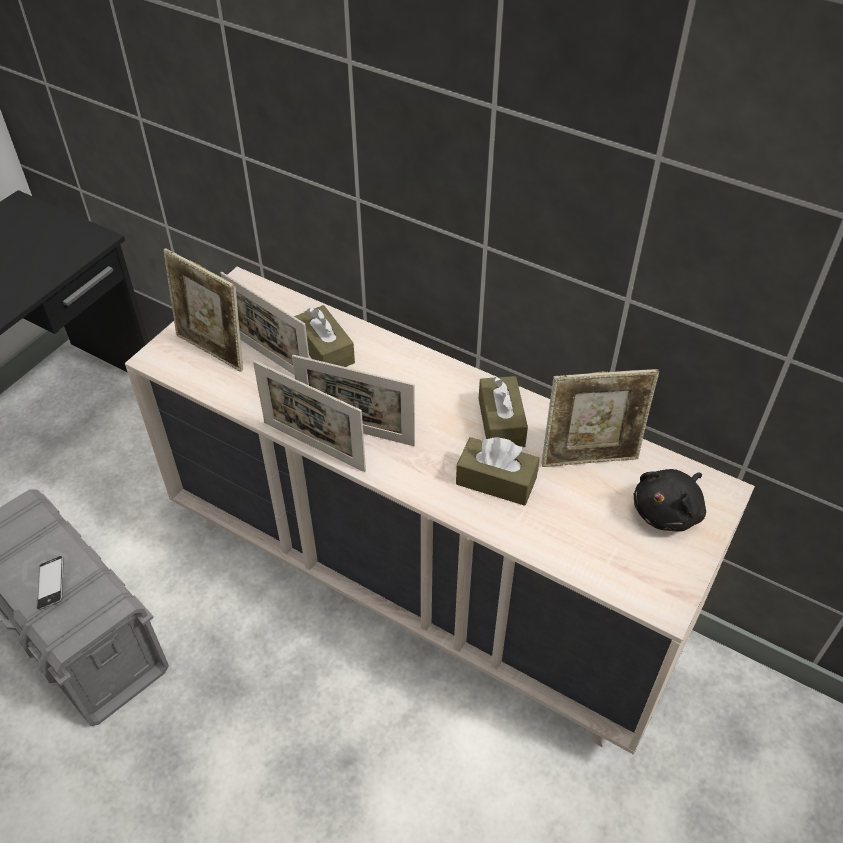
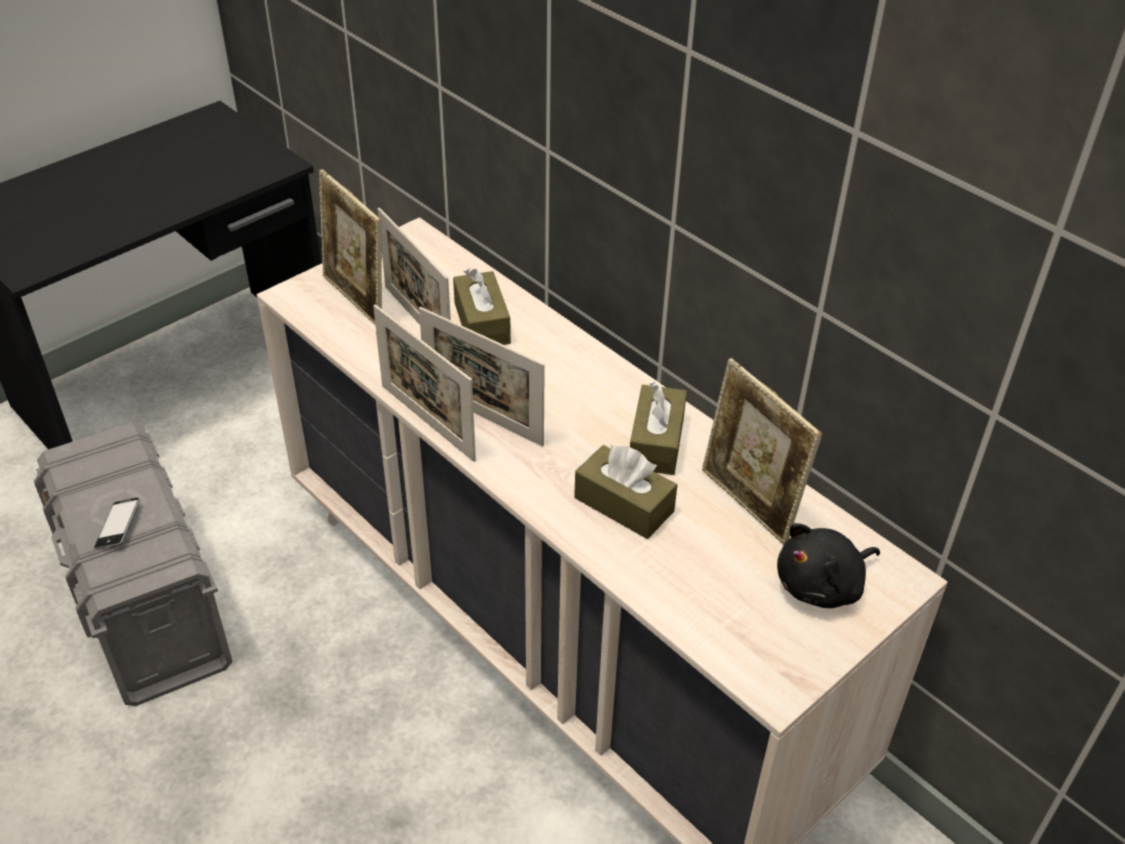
camera: 15 degrees right, 5 degrees down
(589, 458) = (748, 504): picture frame -> picture frame turned 45 degrees clockwise

